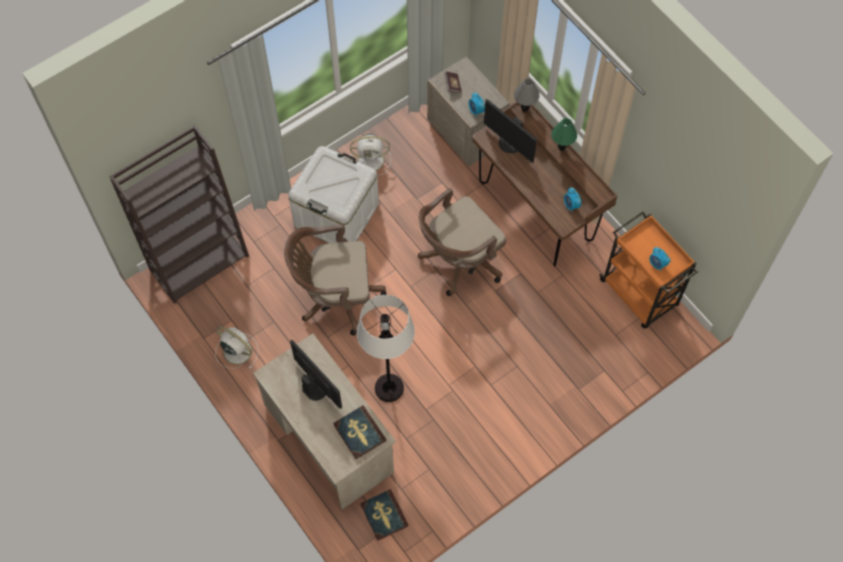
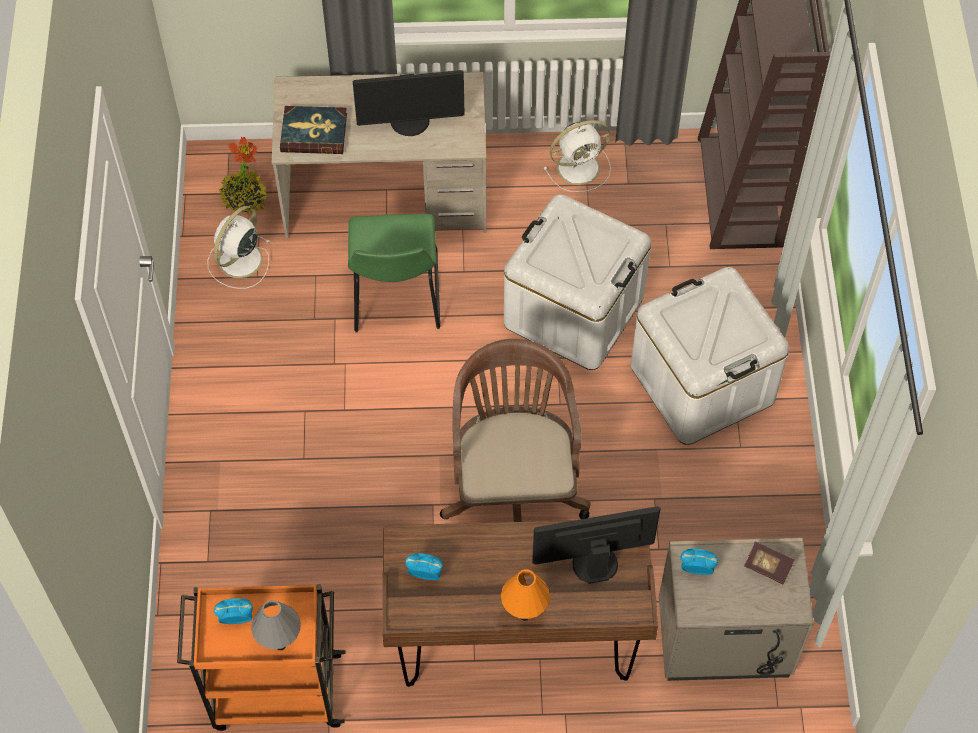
camera: 125 degrees right, 5 degrees down
(335, 296) = (573, 311): brown office chair -> white storage box
(372, 160) = (762, 479): white fan -> white fan (239, 261)
(384, 515) = (244, 199): book -> potted plant
(389, 388) = (396, 296): white floor lamp -> green chair
(524, 109) = (633, 610): grey table lamp -> grey table lamp (280, 644)
(561, 148) = (524, 615): green table lamp -> orange table lamp

